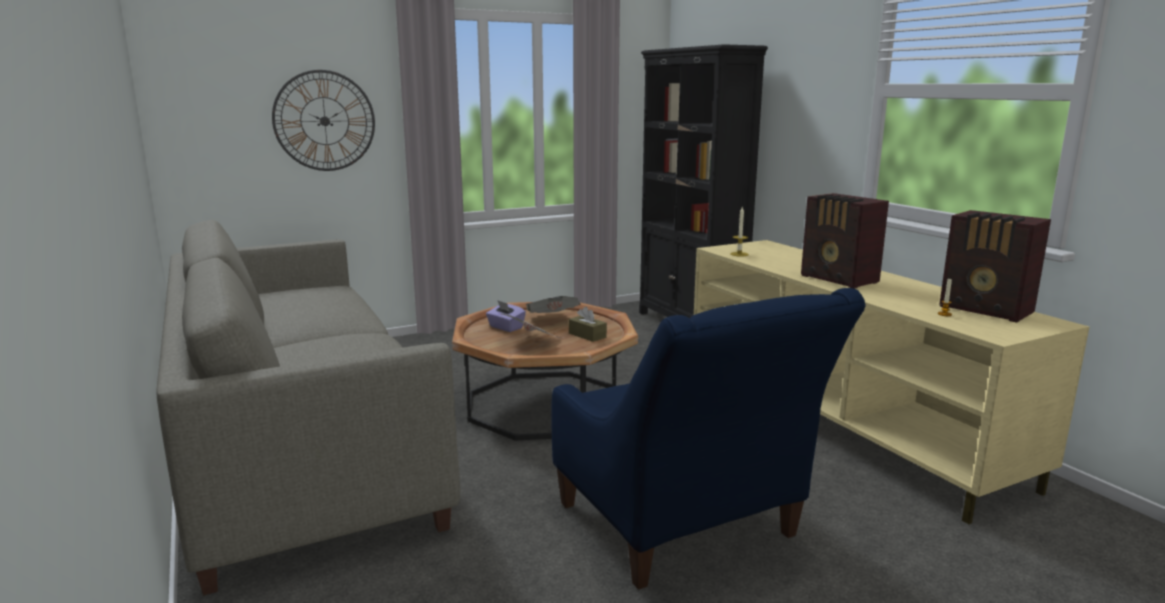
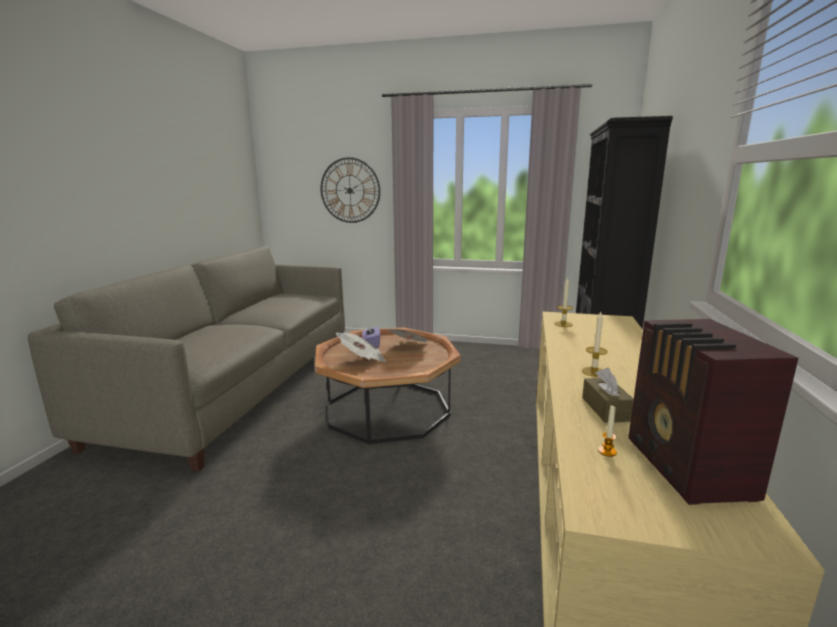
camera: 40 degrees right, 0 degrees up
(587, 335) = (405, 365): brown tissue box -> brown tissue box (606, 409)
(684, 529) = (300, 553): blue armchair -> none
(839, 279) = (594, 372): radio -> candle

